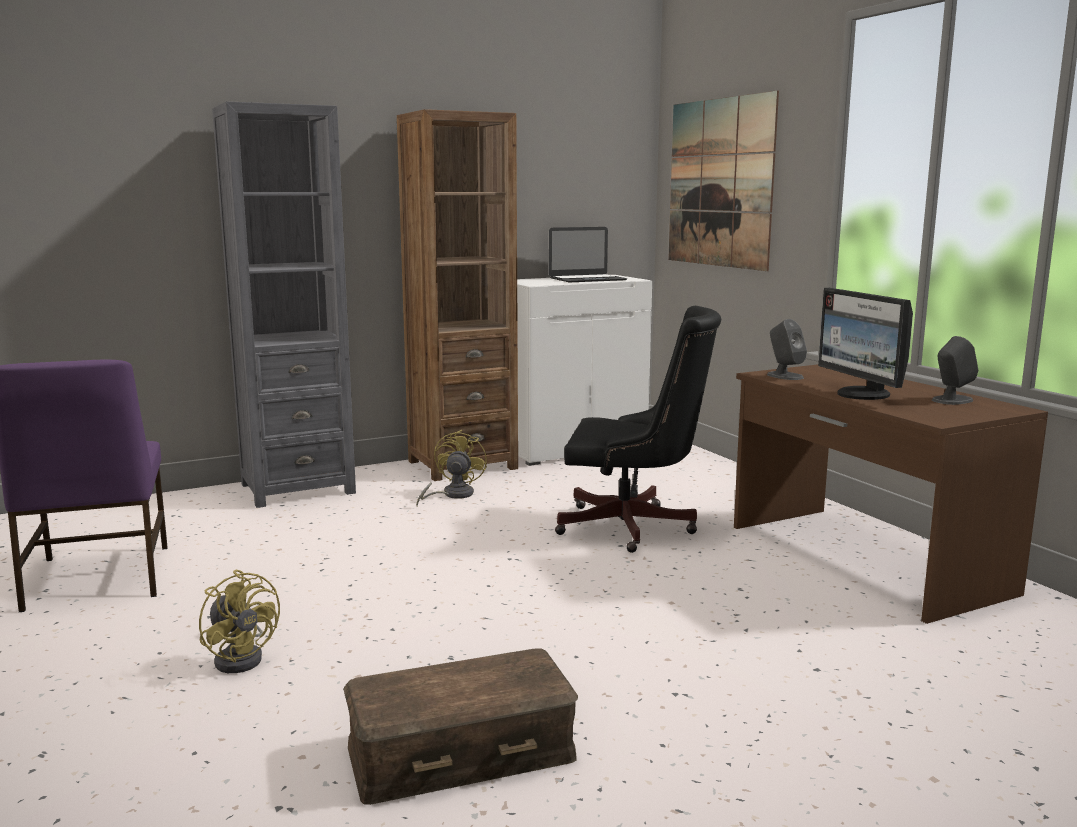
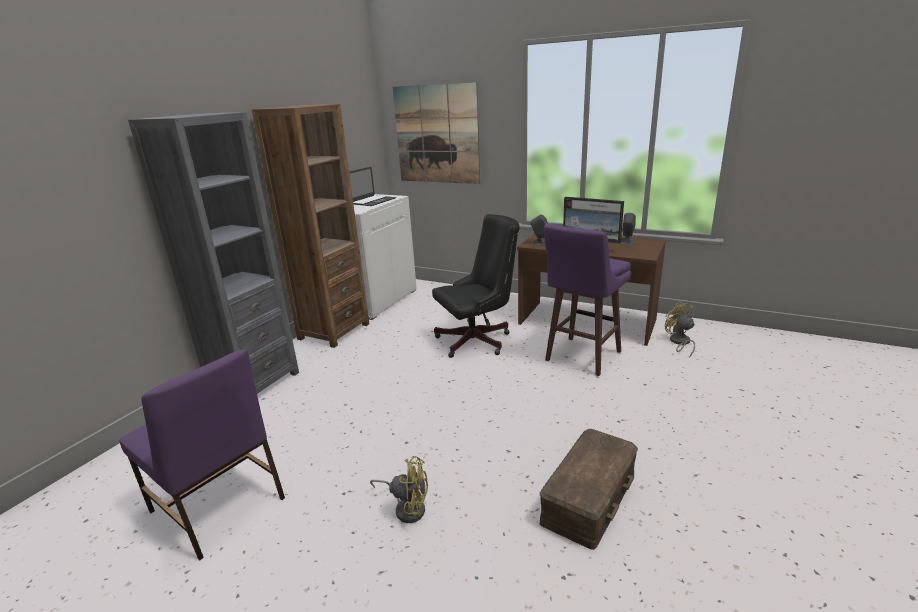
camera: 35 degrees left, 10 degrees up
(452, 495) = (359, 353): yellow fan -> yellow fan (679, 343)
(766, 597) = (581, 357): none -> purple stool

